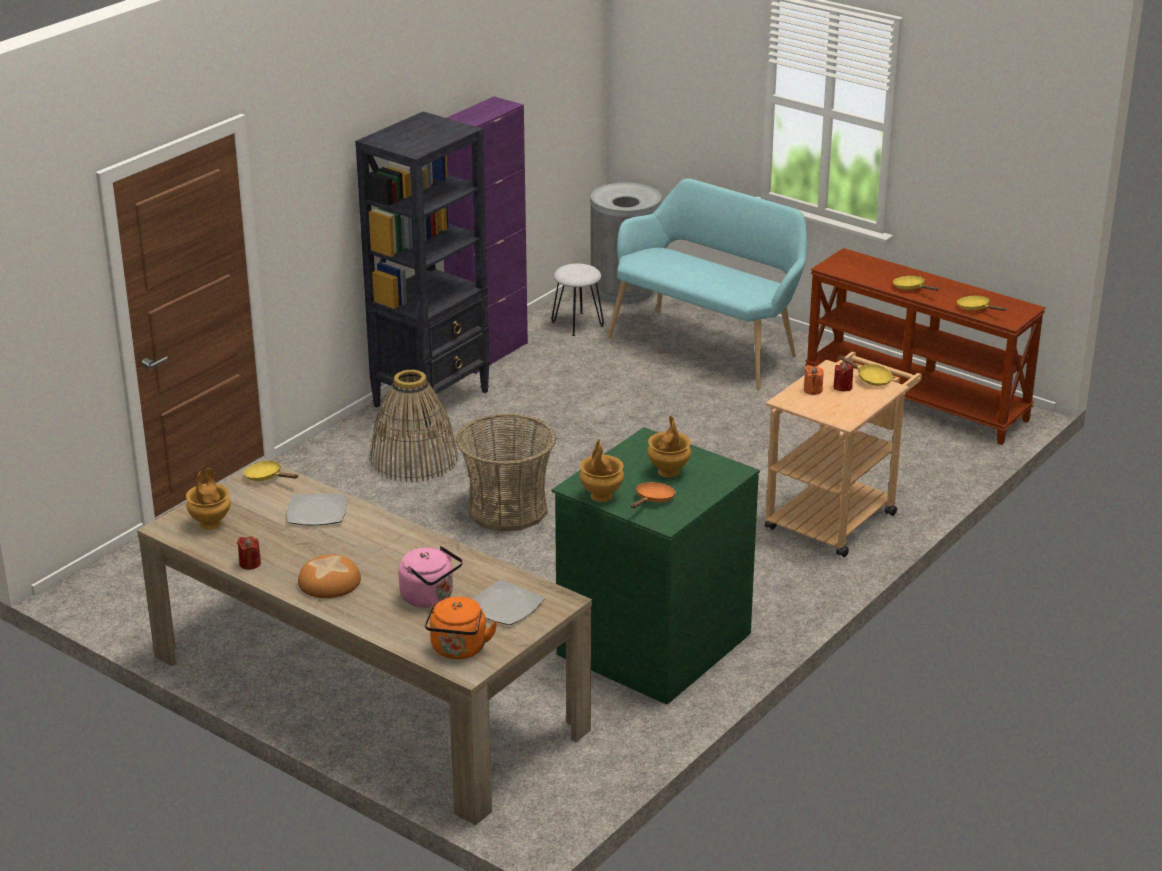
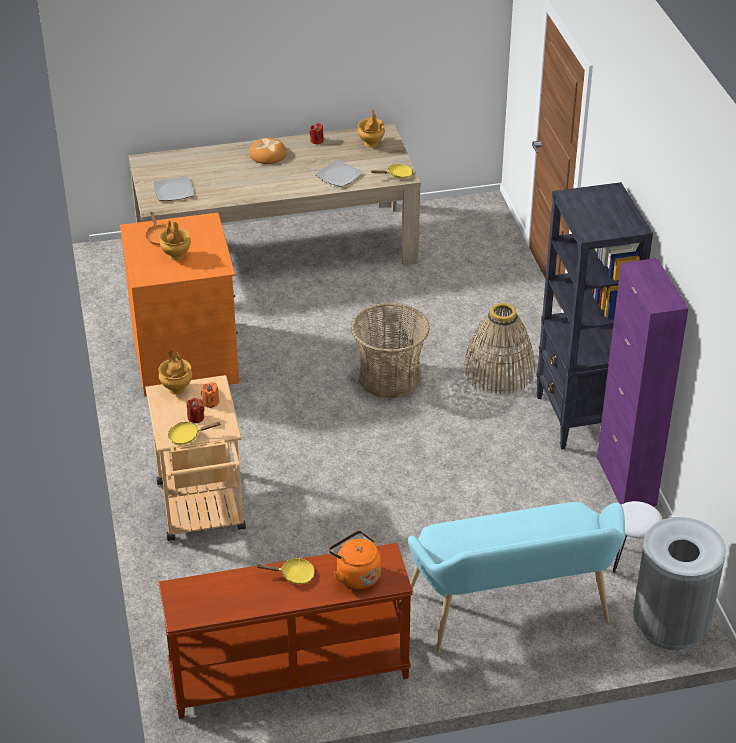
camera: 130 degrees right, 10 degrees up
(430, 598) = (212, 174): pink kettle -> none
(458, 650) = (160, 164): orange kettle -> orange kettle (356, 575)
(601, 495) = (187, 223): brown vase -> brown vase (177, 389)
(651, 643) = (187, 357): green dresser -> orange dresser
(976, 308) = (216, 586): yellow frying pan -> none

